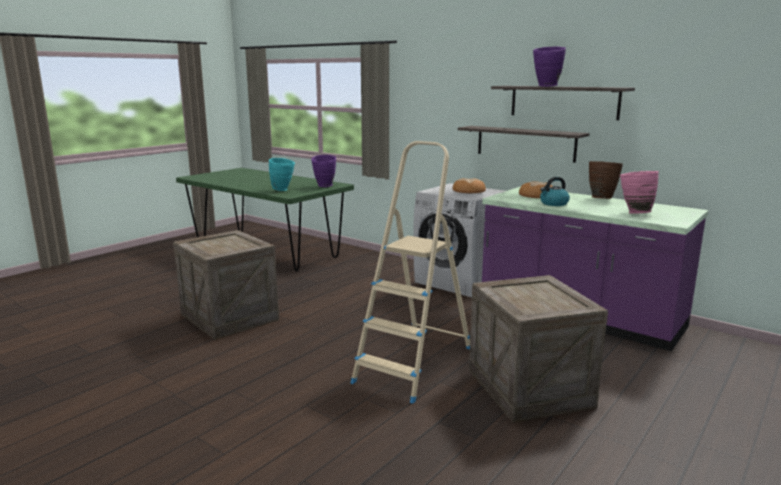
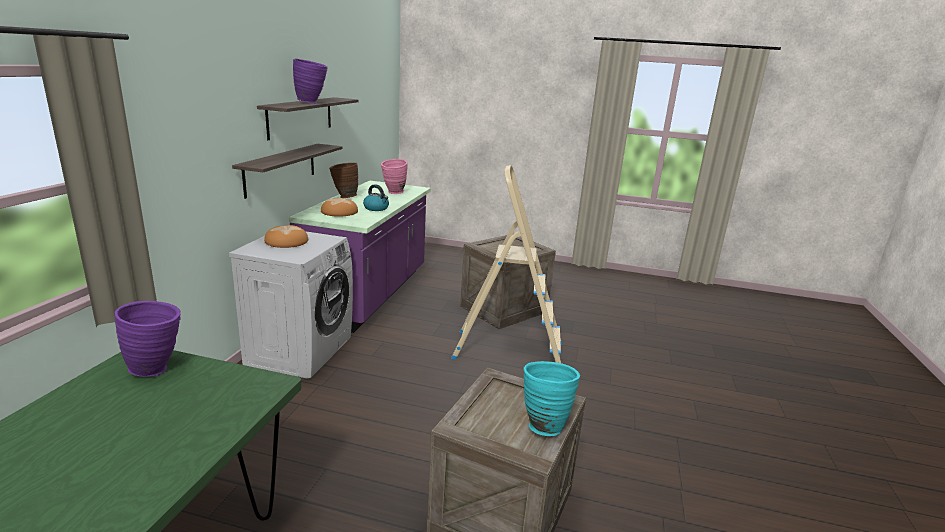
camera: 115 degrees left, 5 degrees up
(283, 190) = (202, 410): turquoise vase -> turquoise vase (543, 424)

